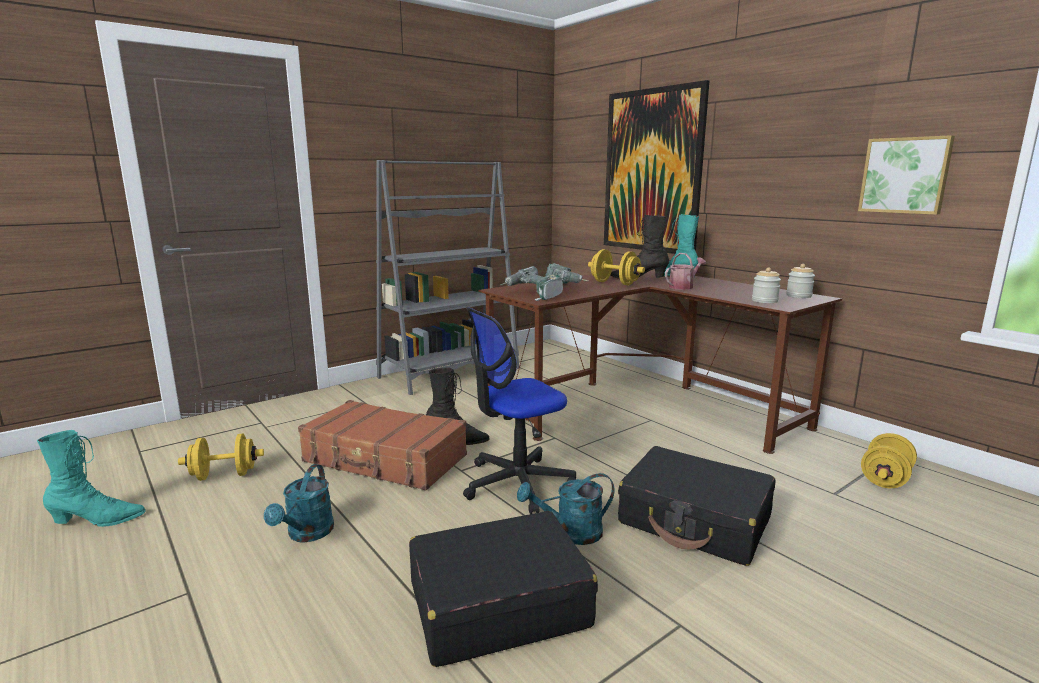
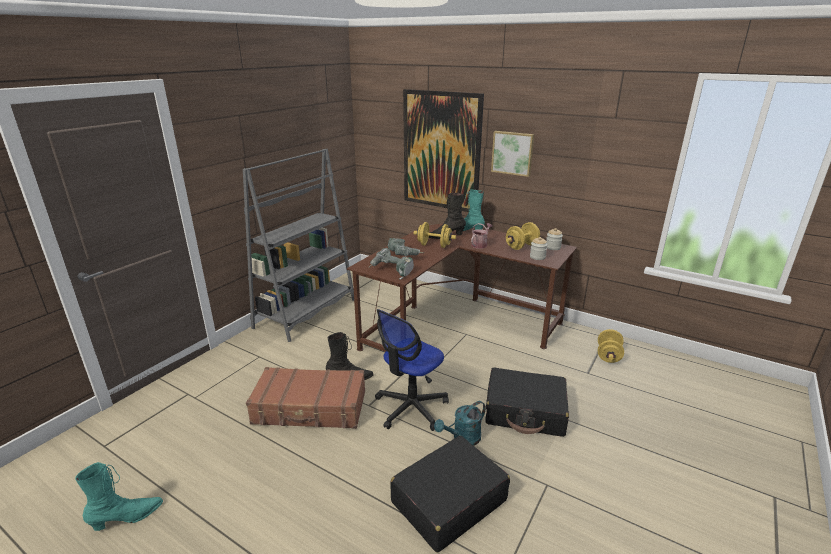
camera: 20 degrees left, 10 degrees up
(224, 475) = (198, 451): yellow dumbbell -> yellow dumbbell (521, 246)
(307, 534) = (299, 485): turquoise watering can -> none
(905, 175) = (614, 176): picture -> picture (512, 153)

